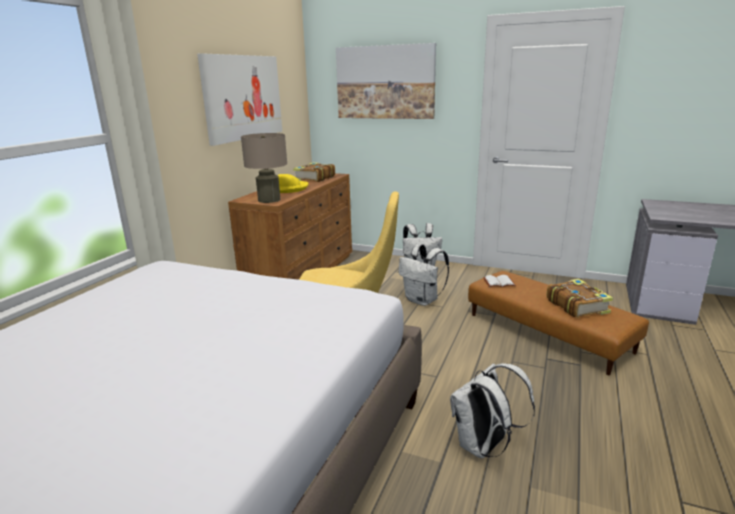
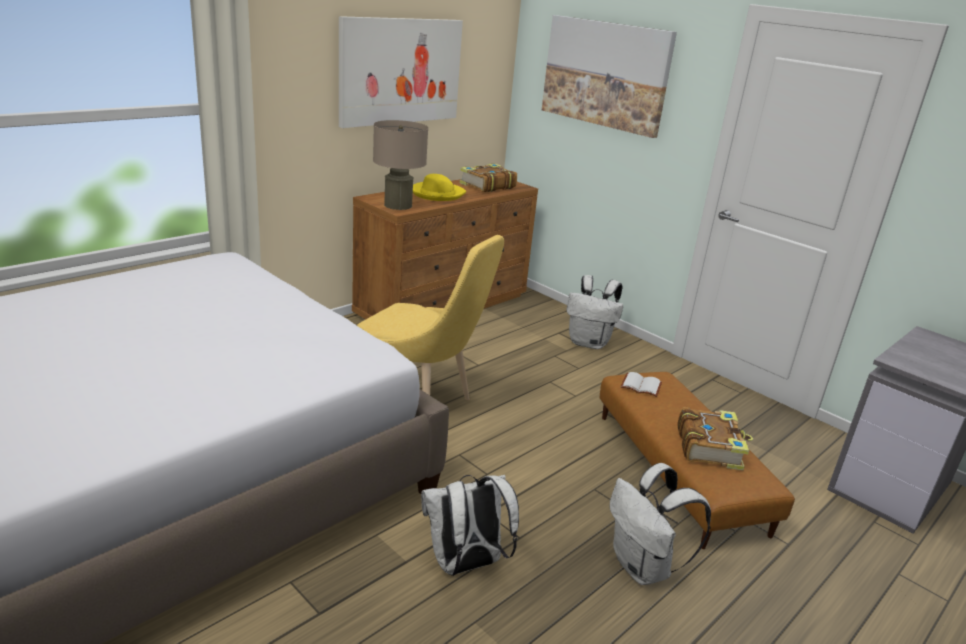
camera: 20 degrees right, 5 degrees up
(423, 300) = (557, 380): white backpack -> white backpack (643, 568)

